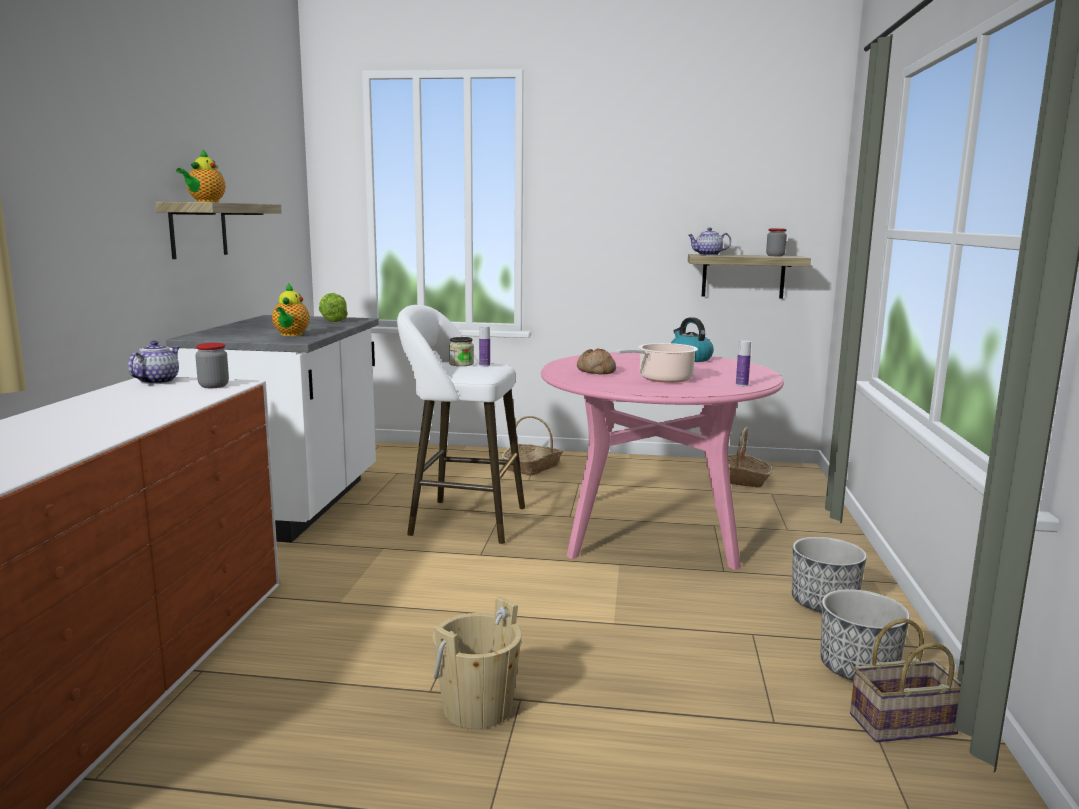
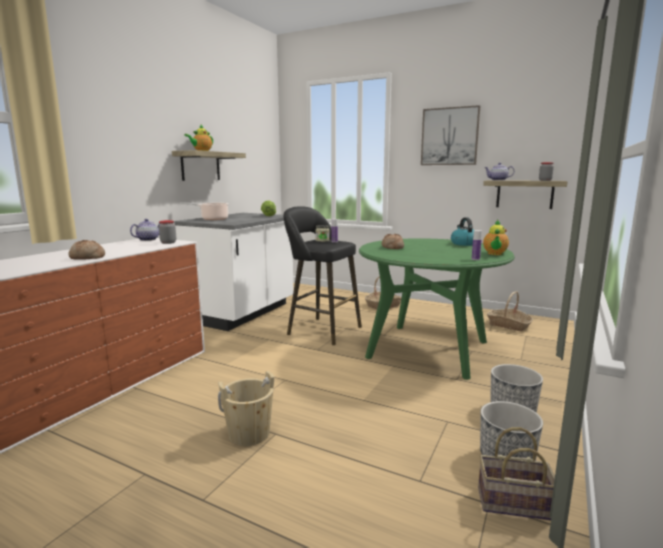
camera: 20 degrees right, 0 degrees up
(110, 428) = (87, 258): none -> bread
(291, 335) = (234, 221): teapot -> teapot (494, 254)
(461, 520) = (321, 330): white stool -> black stool
(625, 182) = (449, 136): none -> picture
(652, 531) = (428, 349): pink dining table -> green dining table
(662, 379) = (427, 253): cooking pot -> cooking pot (212, 219)

